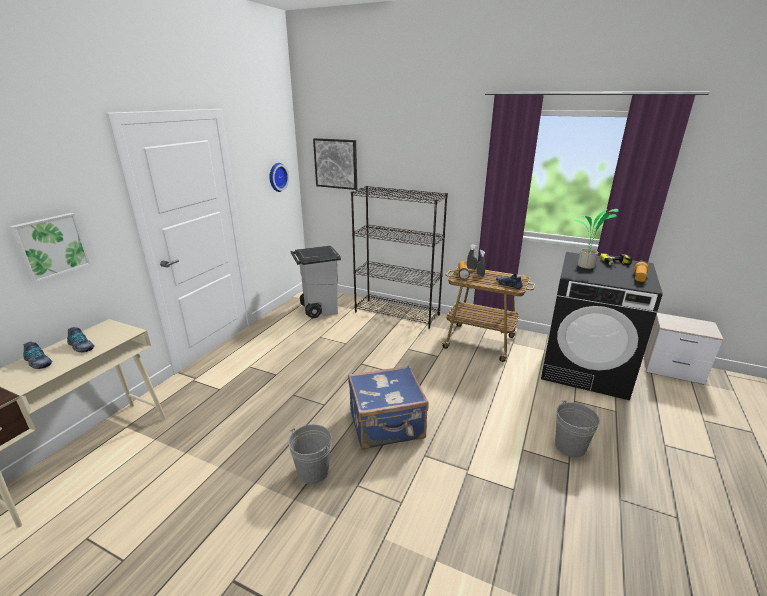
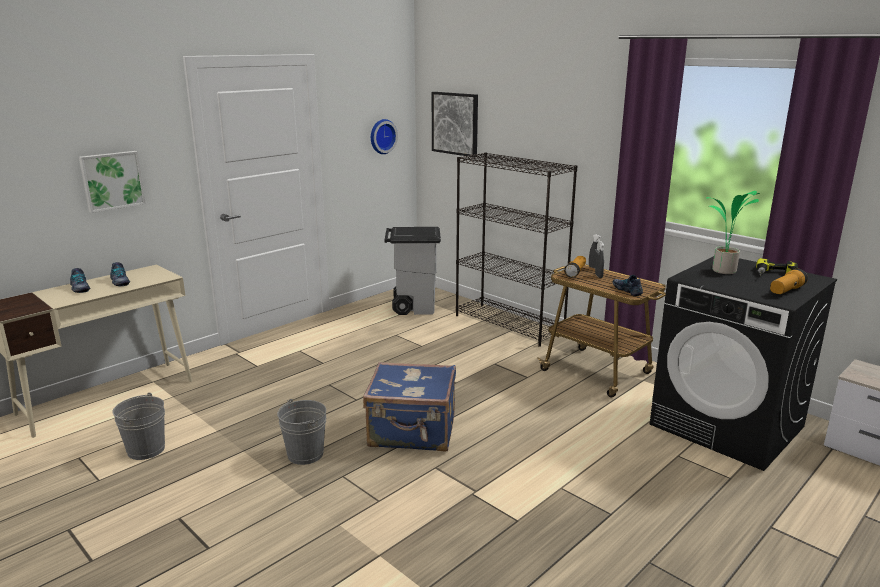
camera: 20 degrees right, 5 degrees down
(570, 446) = (628, 498): grey bucket -> grey bucket (146, 449)

